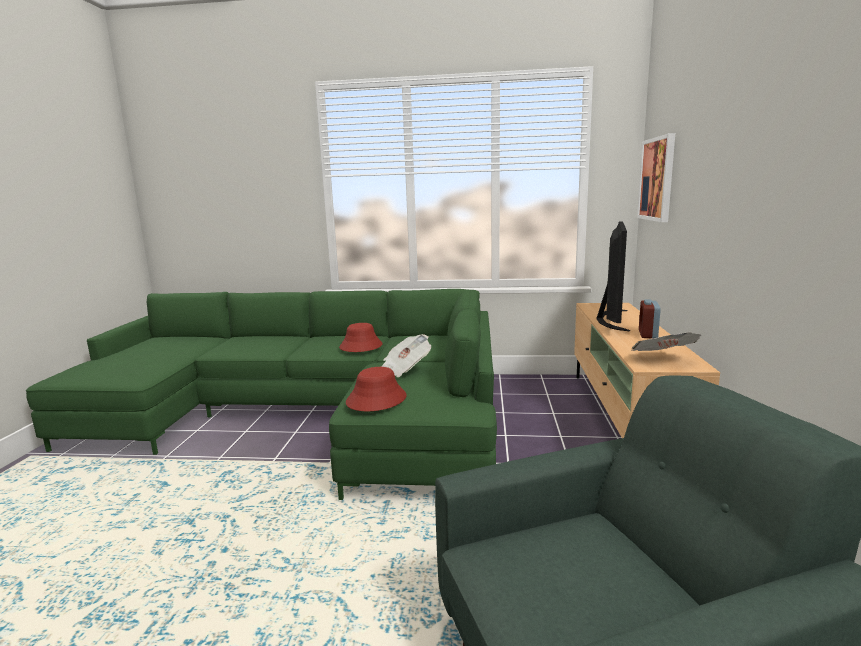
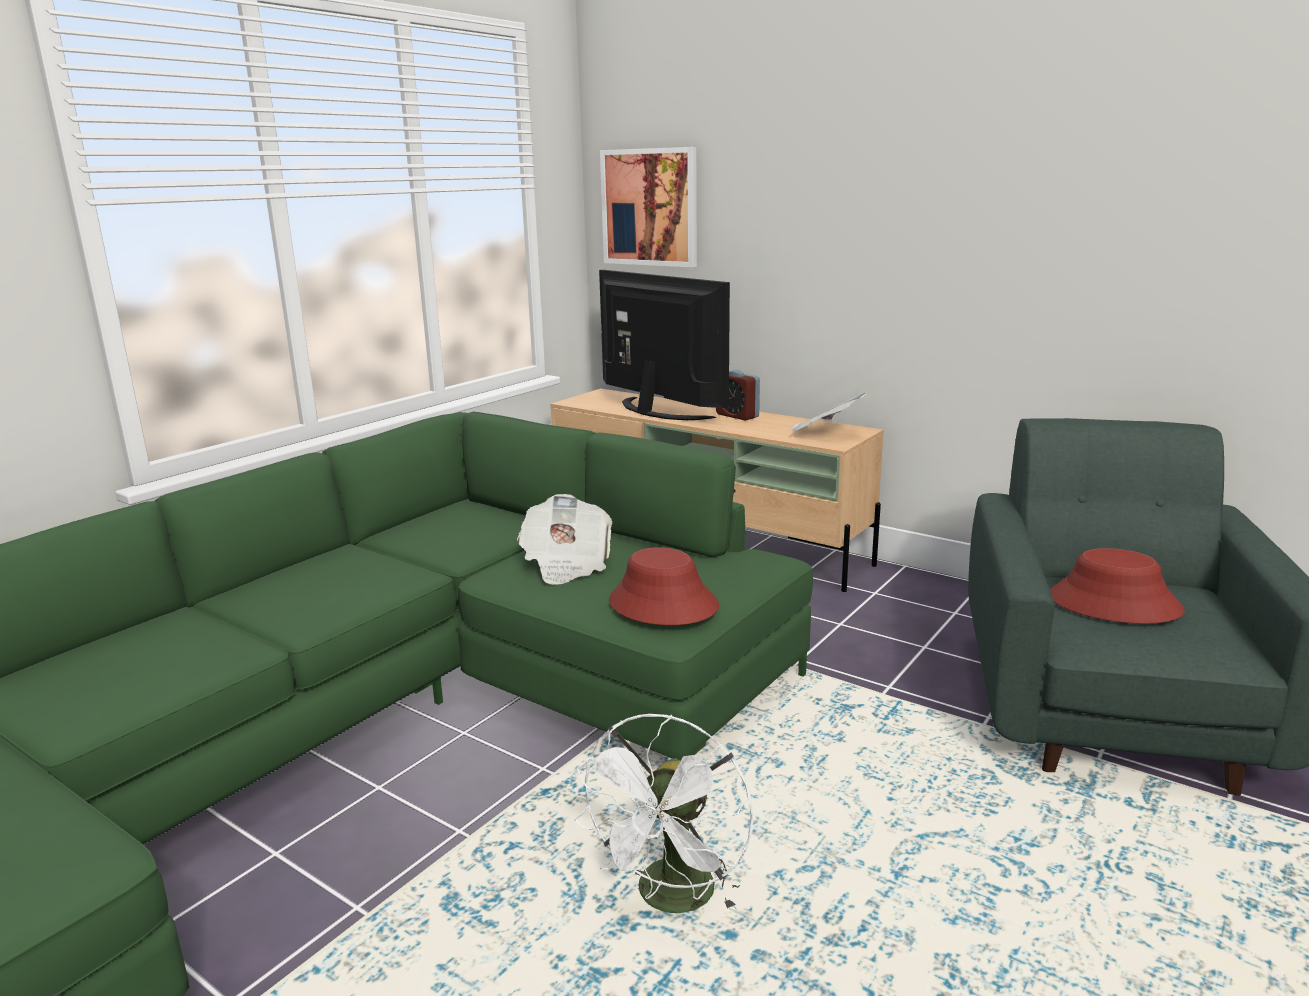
camera: 60 degrees left, 5 degrees up
(246, 526) = (672, 901): none -> white fan
(360, 346) = (380, 569): red hat -> red hat (1113, 604)

